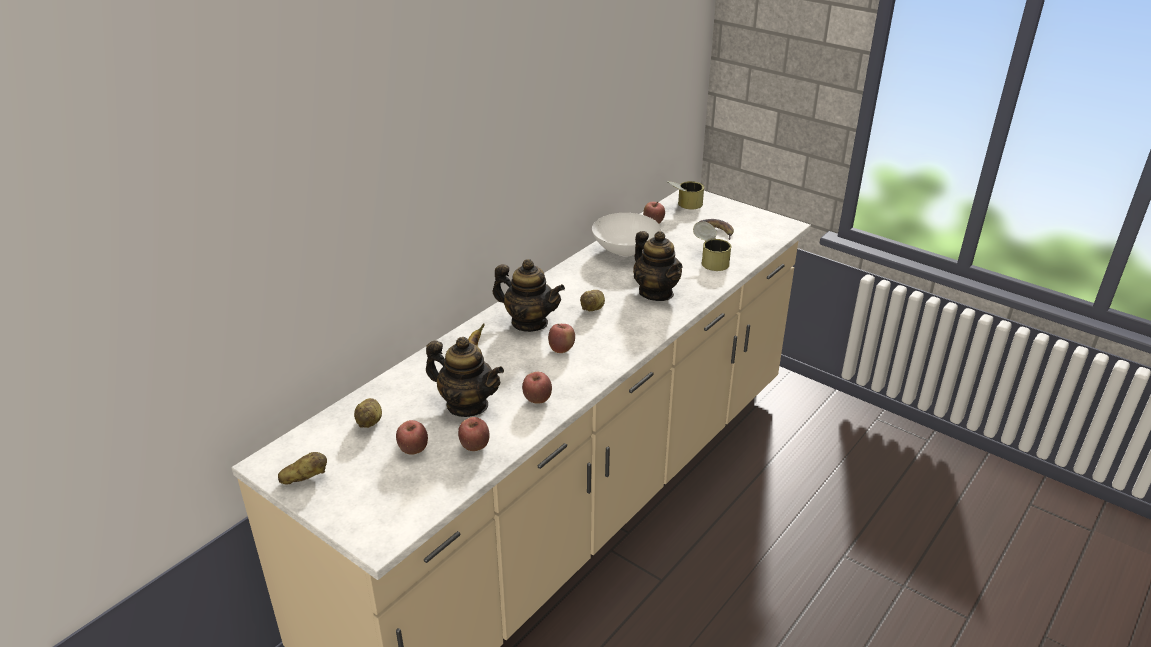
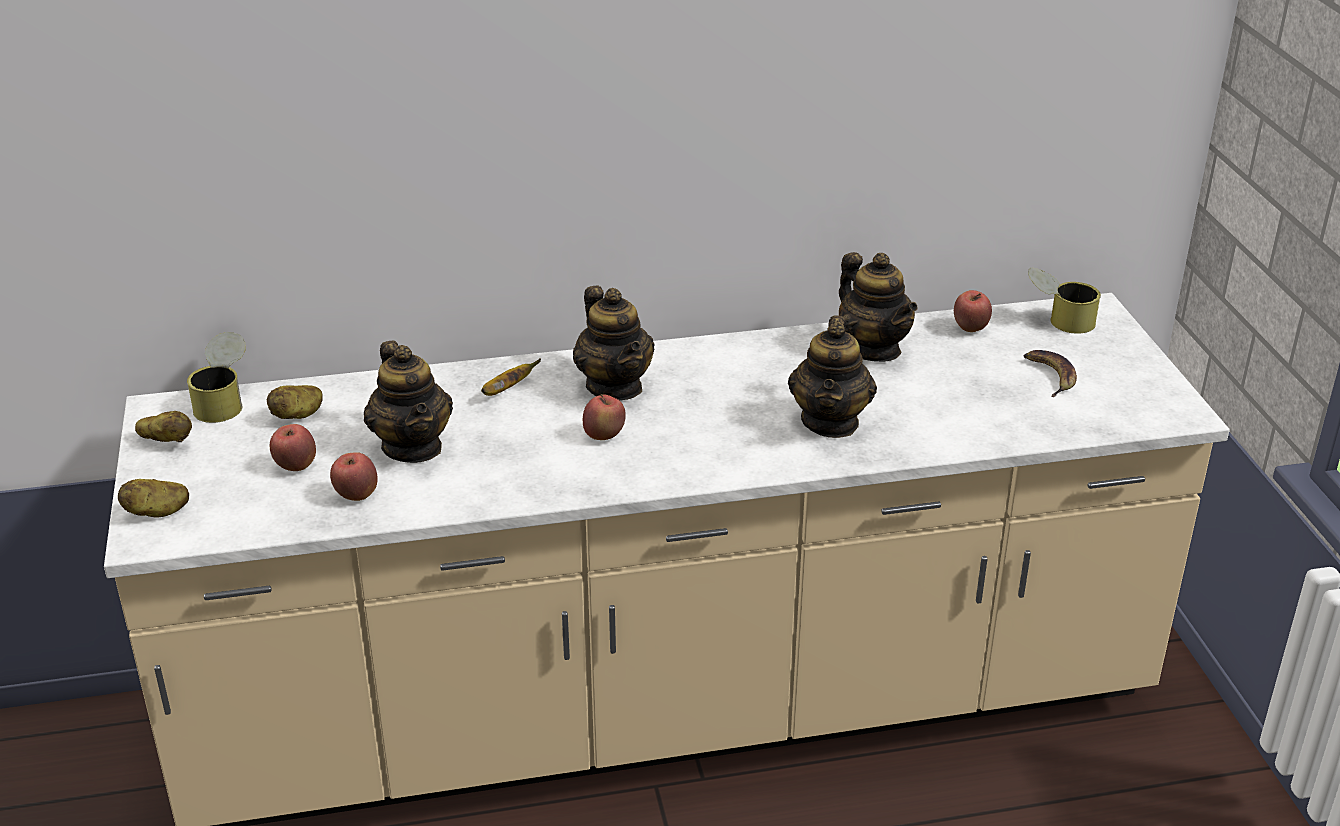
camera: 40 degrees right, 0 degrees up
(537, 400) = (492, 480): apple -> none
(593, 308) = (717, 404): potato -> potato (157, 512)
(625, 250) = (873, 349): white bowl -> teapot
(710, 260) = (977, 412): can -> can (224, 401)

